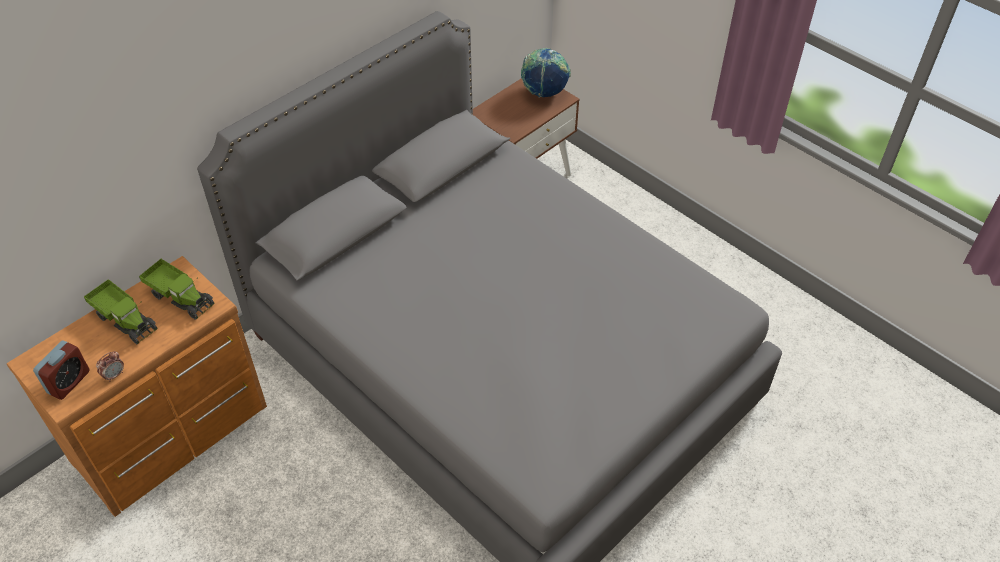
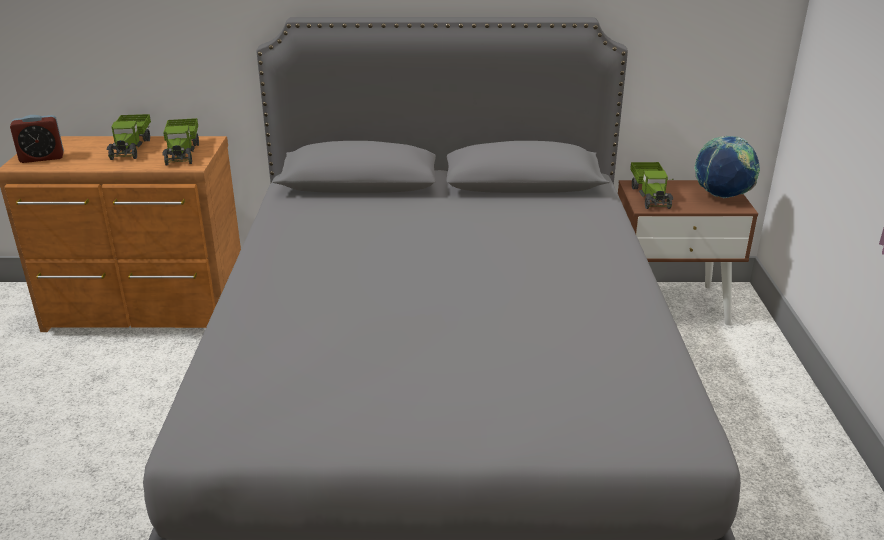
camera: 45 degrees right, 20 degrees down
(114, 375) = (68, 167): alarm clock -> none
(503, 117) = (650, 195): none -> toy truck

